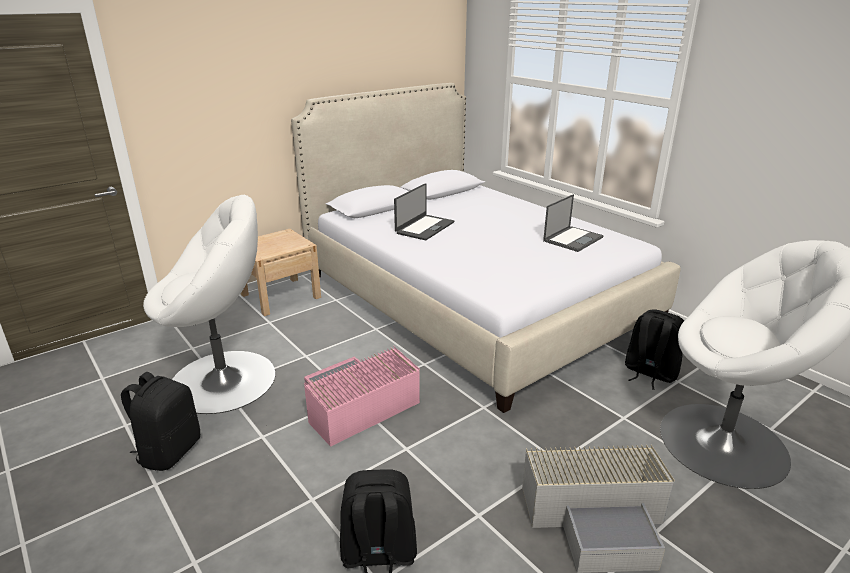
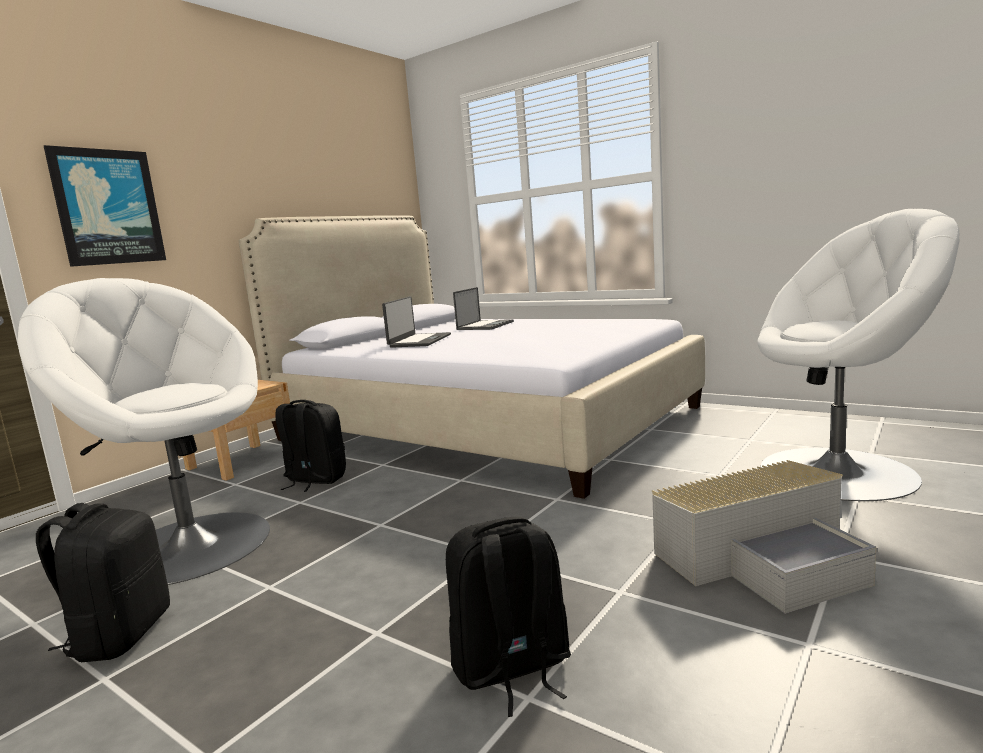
camera: 15 degrees left, 15 degrees down
(190, 99) = (108, 207): none -> picture
(225, 380) = (189, 545): white armchair -> white armchair turned 120 degrees counterclockwise
(356, 406) = (393, 531): pink storage box -> none
(573, 239) = (588, 325): laptop -> laptop (485, 325)
(649, 373) = (717, 440): black backpack -> black backpack (314, 480)

